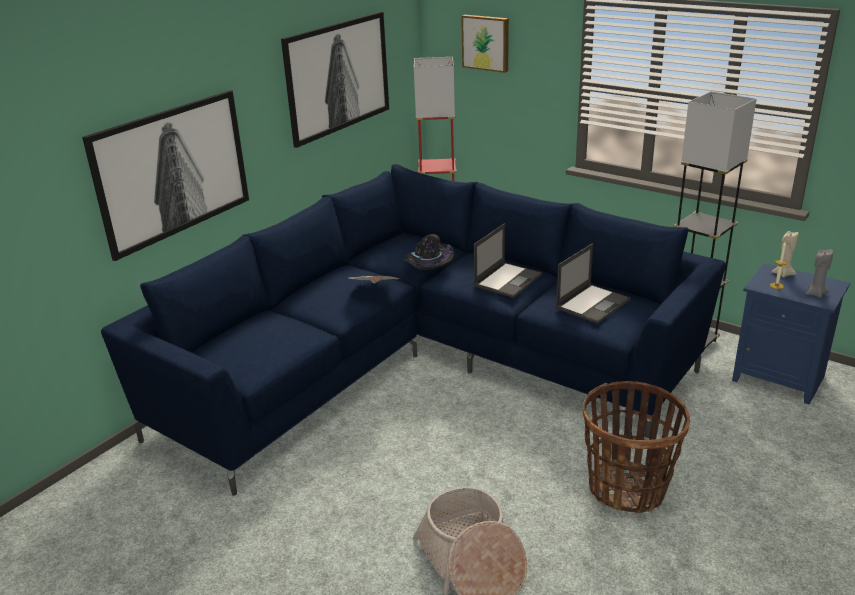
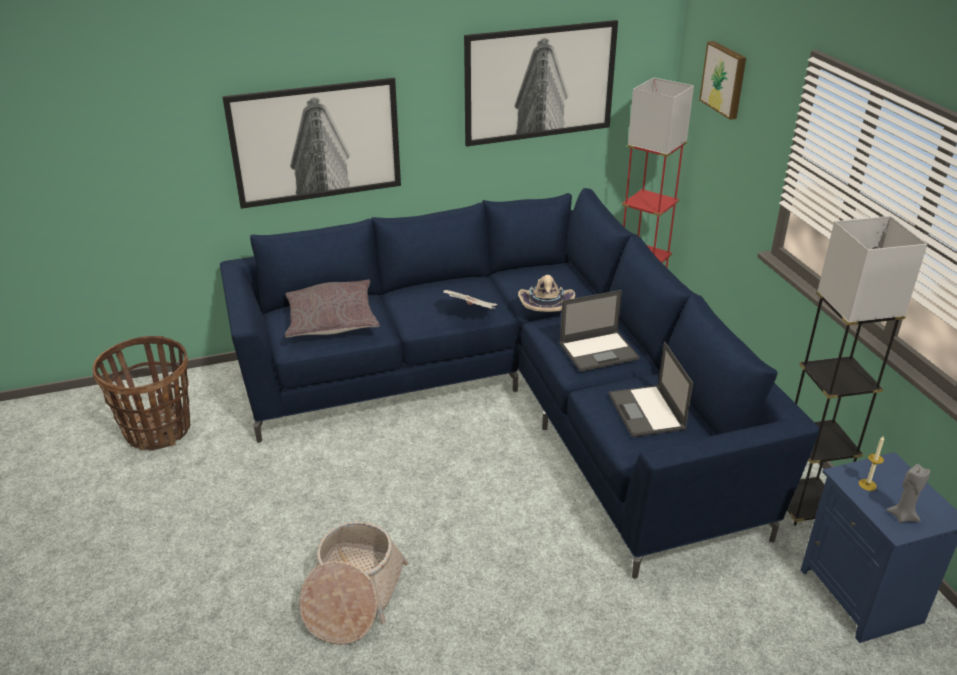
camera: 35 degrees right, 5 degrees up
(257, 341) = (331, 319): none -> grey pillow
(427, 266) = (545, 306): black hat -> beige hat
(593, 303) = (647, 412): laptop -> laptop turned 90 degrees clockwise
(627, 489) = (553, 613): basket -> basket (158, 430)
(783, 274) = (897, 475): beige candle -> none

